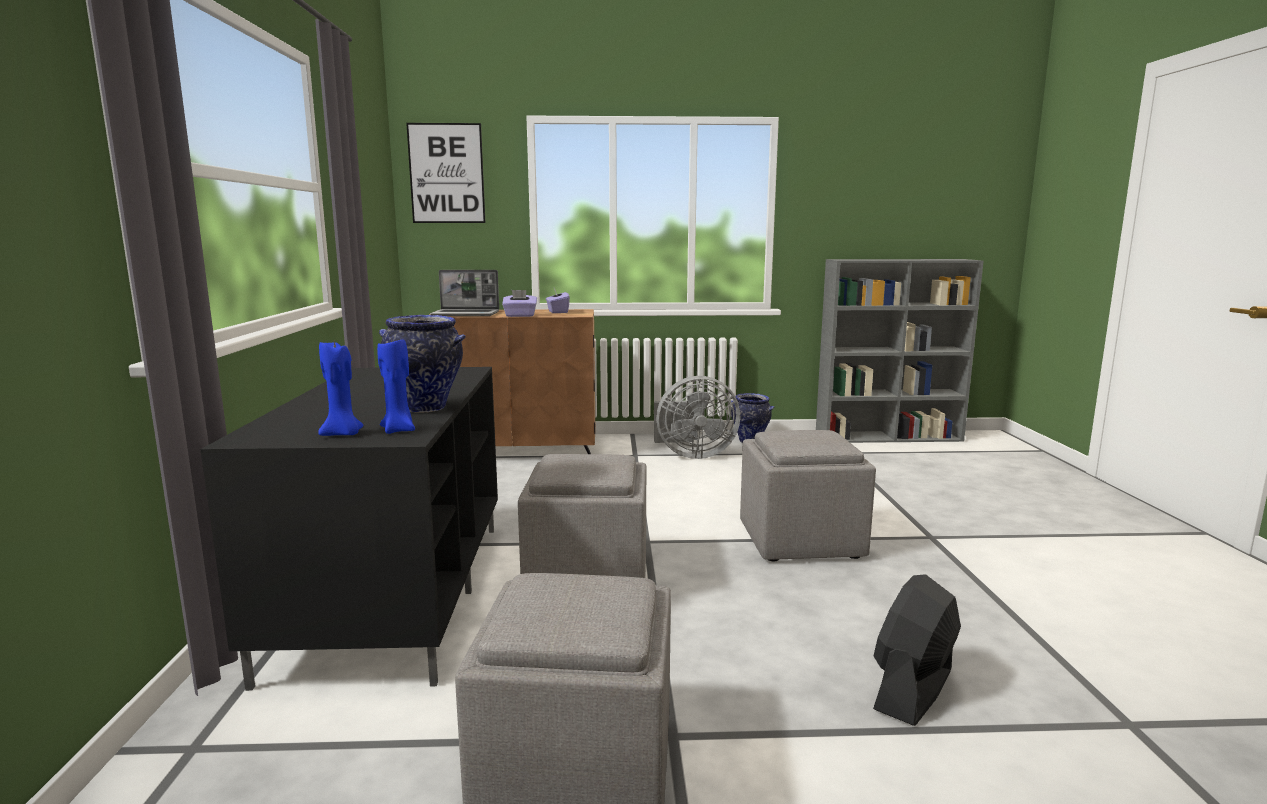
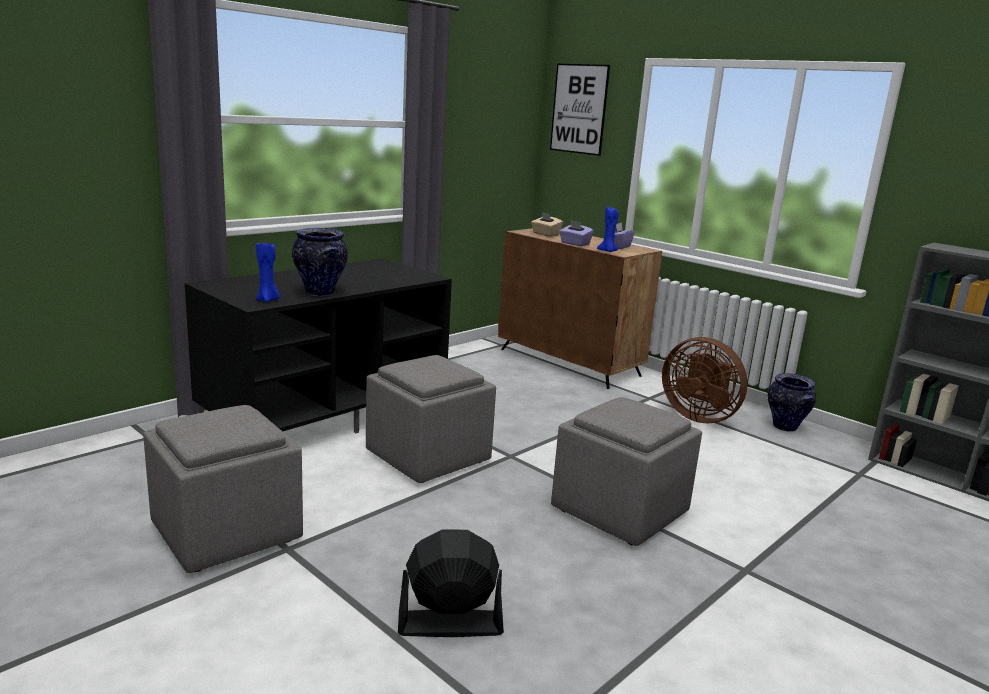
camera: 45 degrees right, 5 degrees up
(343, 434) = (243, 294): blue candle -> blue candle (607, 251)
(466, 314) = (545, 234): laptop -> beige tissue box
(692, 454) = (699, 416): grey fan -> brown fan

